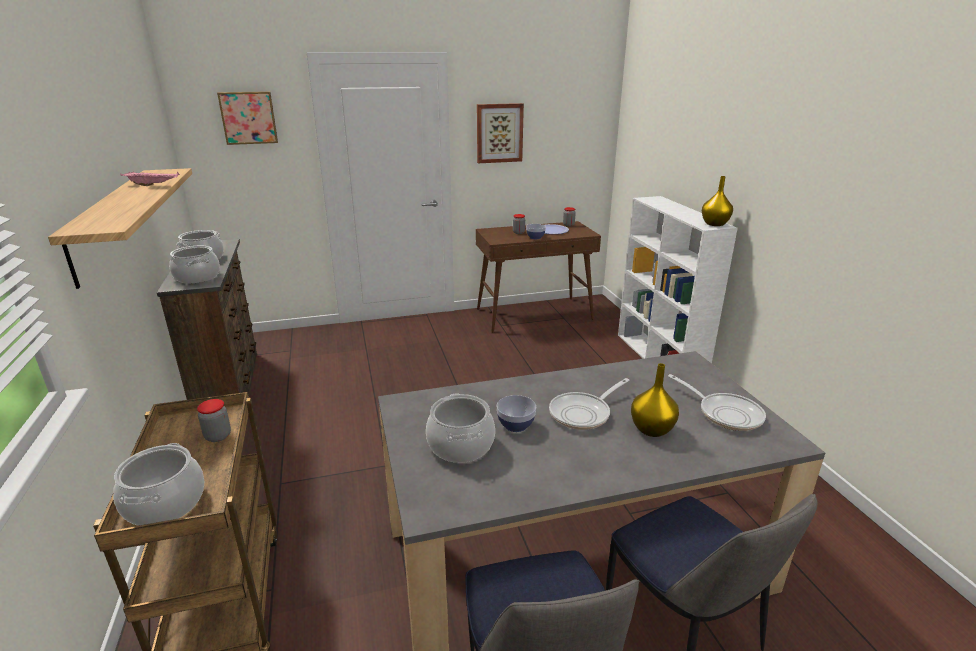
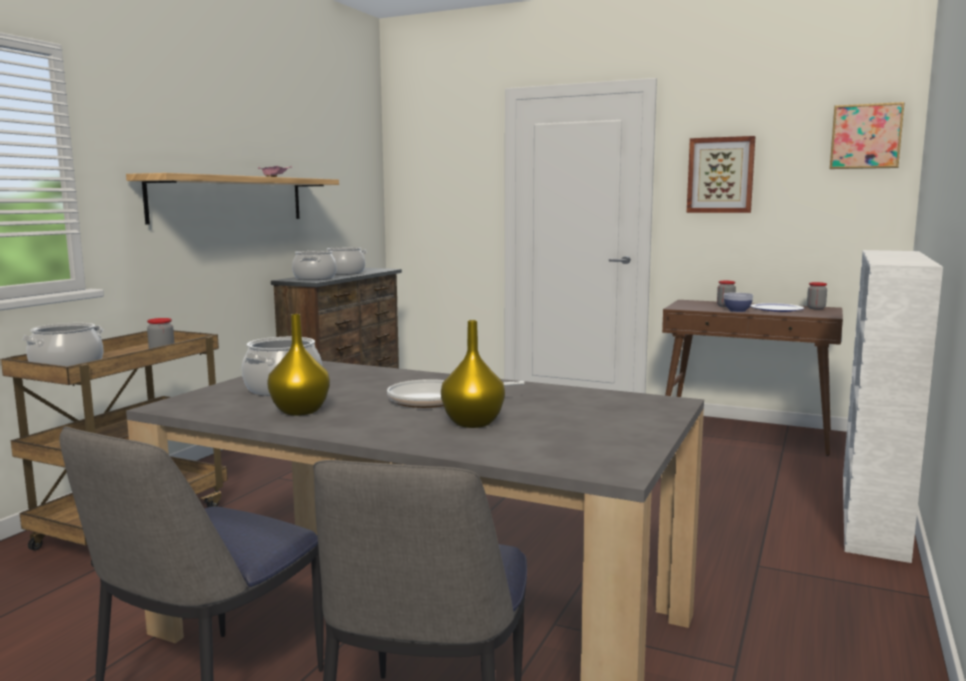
camera: 40 degrees right, 15 degrees down
(248, 117) = (445, 155): picture -> picture (865, 136)
(516, 425) = (355, 391): bowl -> none
(715, 224) = (913, 263): yellow vase -> yellow vase (300, 411)
(725, 413) = (595, 436): frying pan -> none

